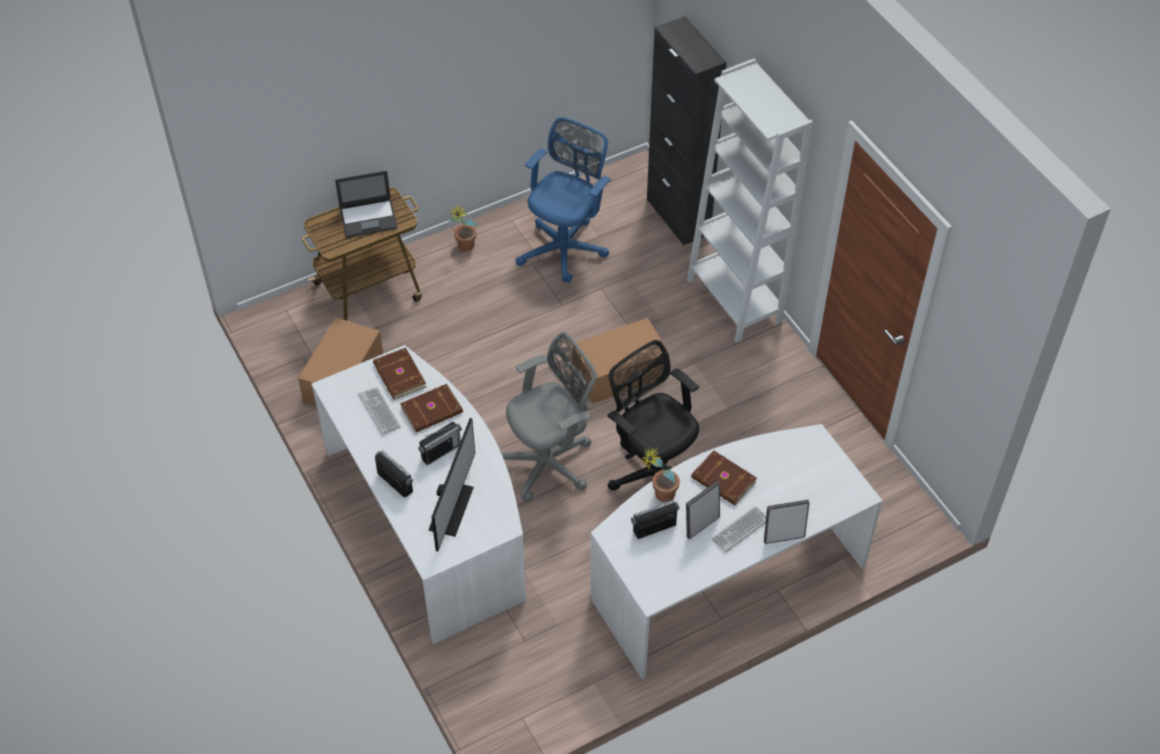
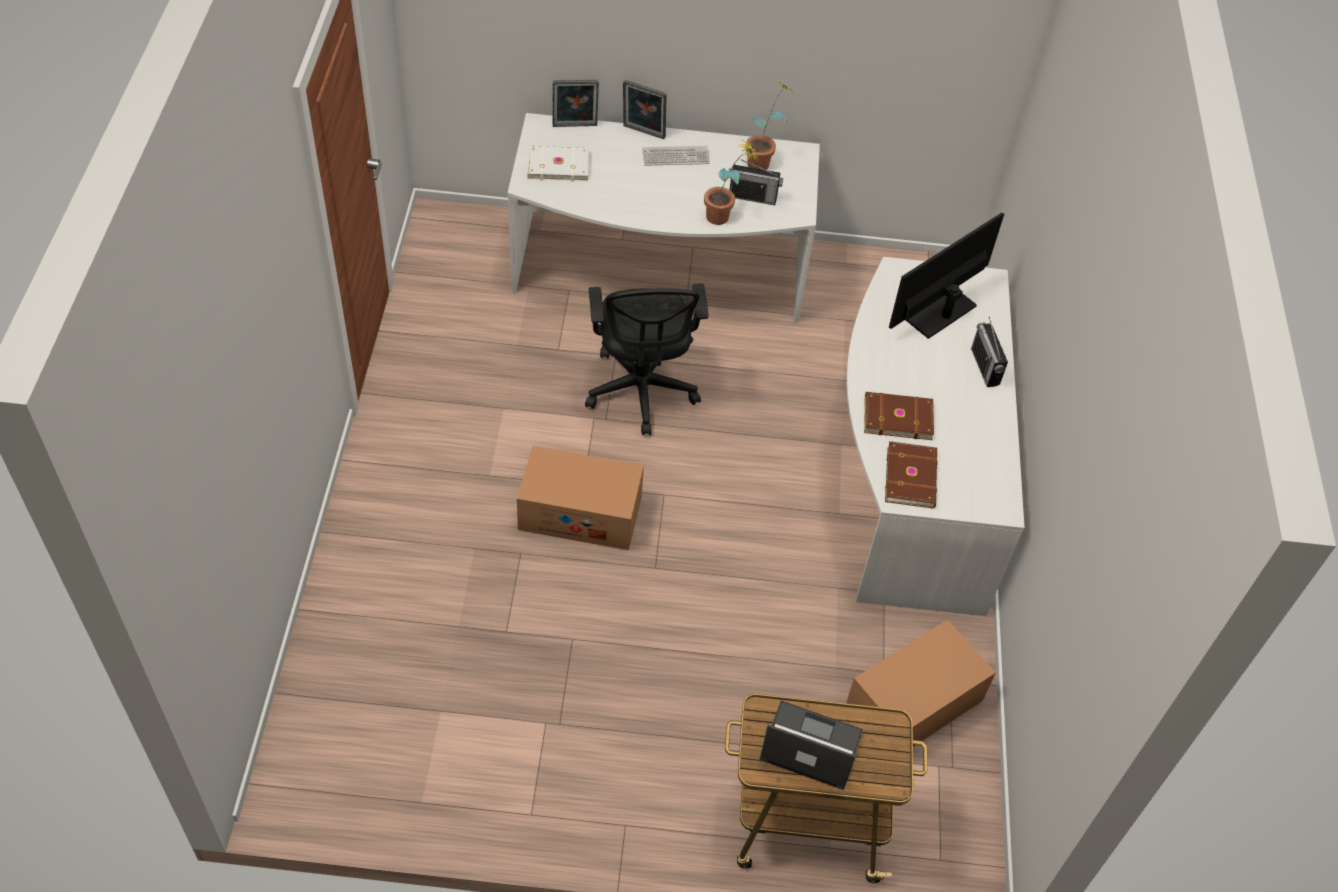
camera: 150 degrees left, 0 degrees up
(379, 411) = (959, 449): keyboard -> none
(441, 451) = (915, 370): radio -> none
(464, 249) = (631, 807): potted plant -> potted plant (763, 161)
(549, 462) = (739, 463): grey office chair -> none
(565, 247) = (497, 721): blue office chair -> none
(678, 216) = (312, 674): black cabinet -> none
(701, 525) = (707, 177): picture frame -> picture frame (575, 127)
(723, 481) = (652, 198): brown book -> none
(734, 301) = (369, 518): white bookcase -> none
(812, 467) = (557, 165): none -> white book

